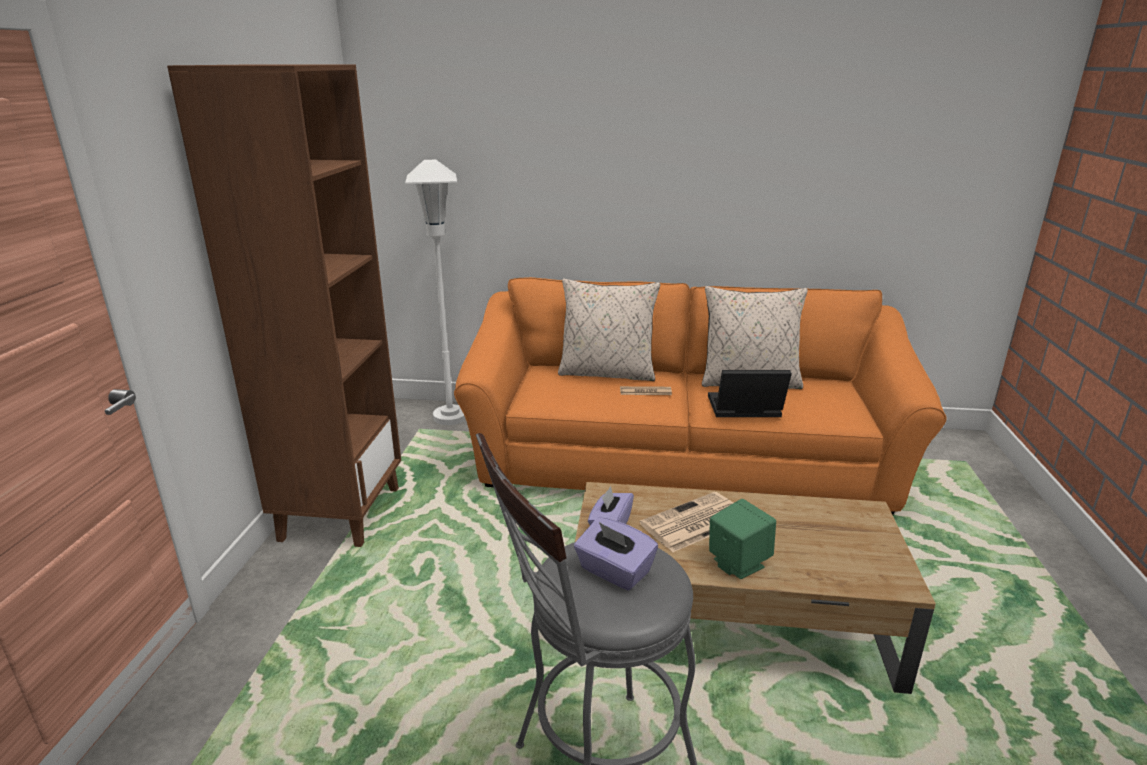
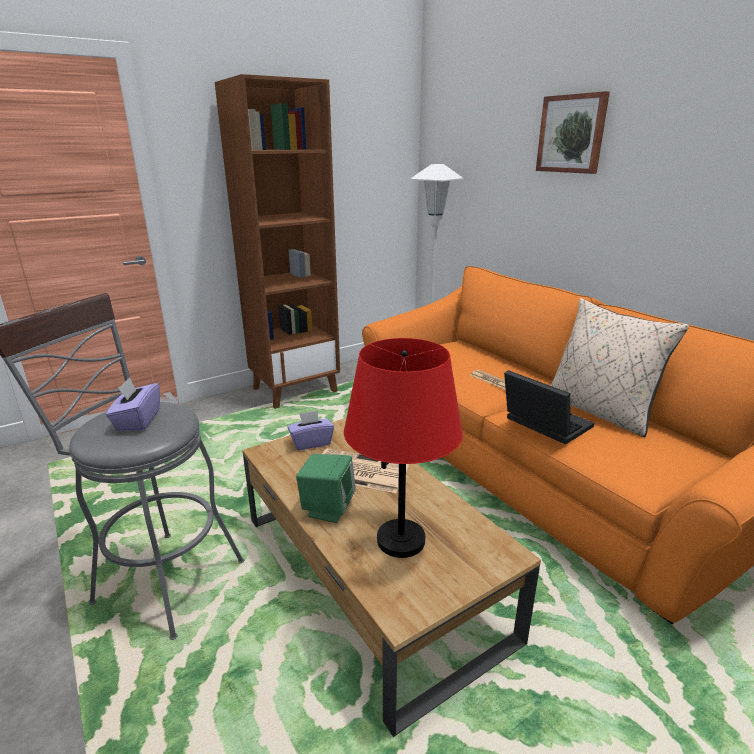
camera: 50 degrees right, 0 degrees up
(604, 123) = (572, 134): none -> picture
(607, 373) = (493, 360): beige pillow -> none
(816, 546) = (400, 540): none -> red table lamp

